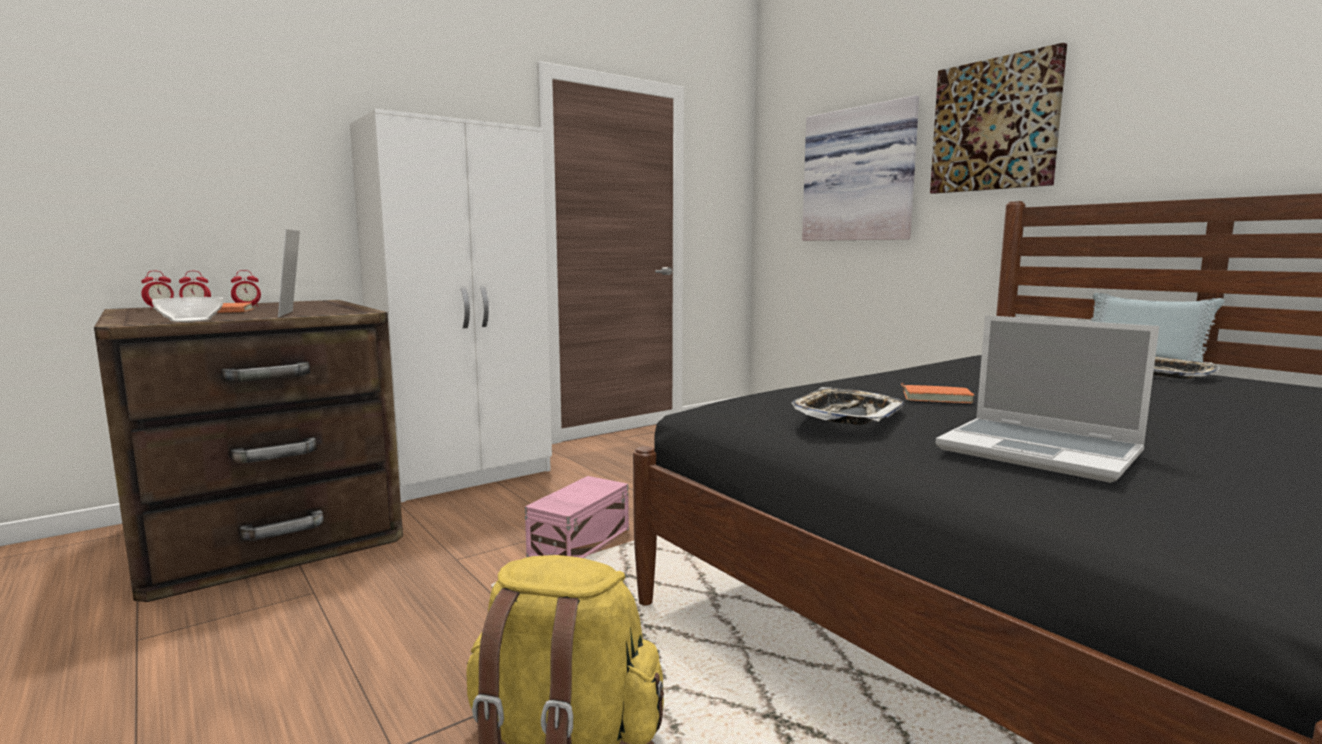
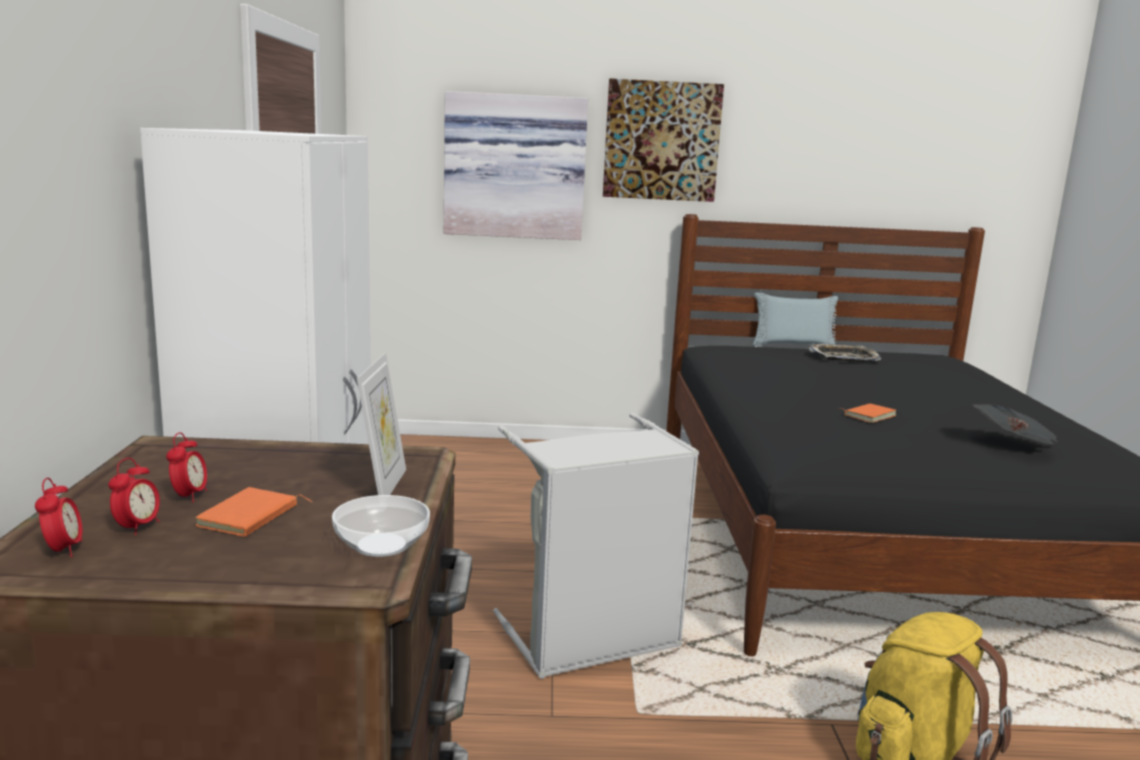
camera: 55 degrees left, 5 degrees up
(293, 314) = (383, 487): picture frame -> picture frame turned 105 degrees counterclockwise
(577, 543) = (593, 641): pink storage box -> grey laundry basket
(846, 415) = (895, 447): tray -> none
(1041, 452) = (1014, 446): laptop -> newspaper

